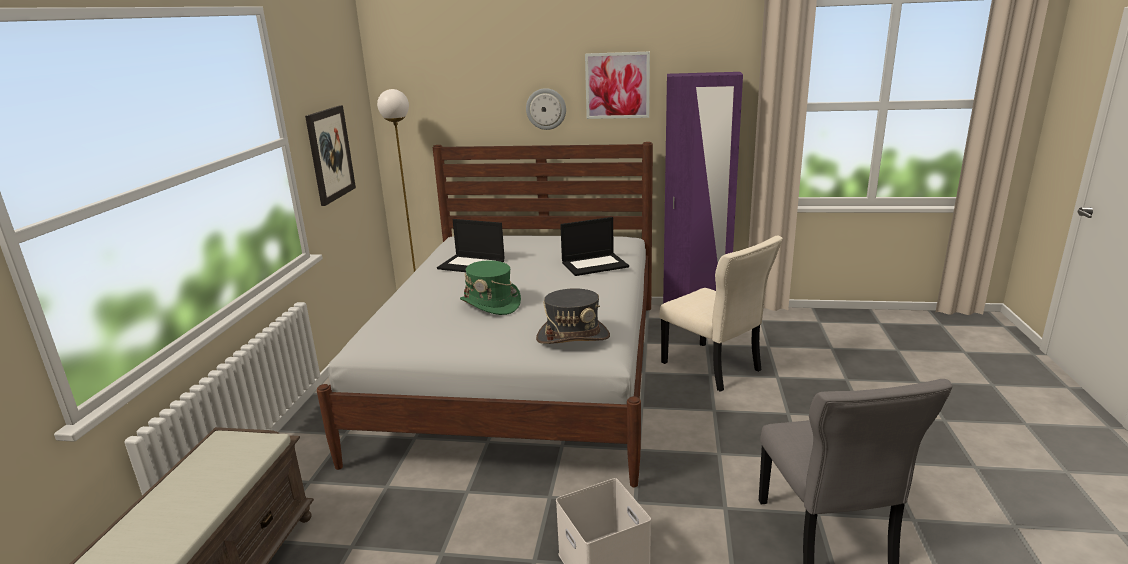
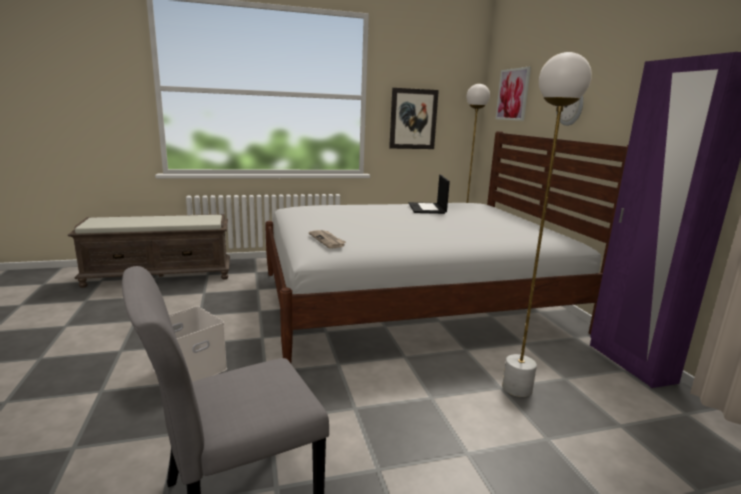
camera: 65 degrees right, 5 degrees down
(491, 304) = (363, 218): green hat -> none
(573, 336) = (327, 240): grey hat -> newspaper
(595, 264) = (478, 234): laptop -> none
(617, 85) = (628, 81): picture -> picture (513, 94)
(713, 368) = (516, 388): beige chair -> white floor lamp

